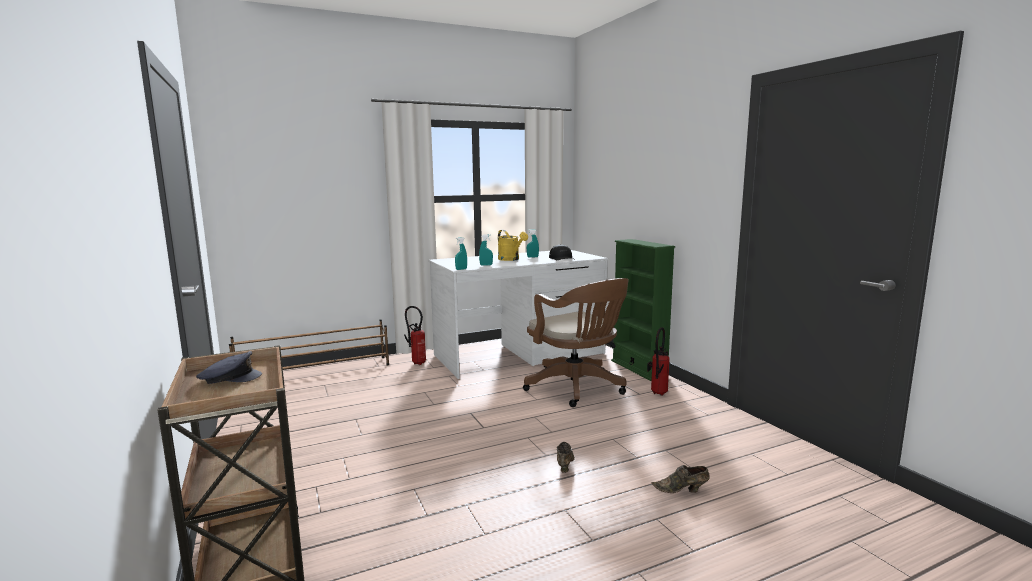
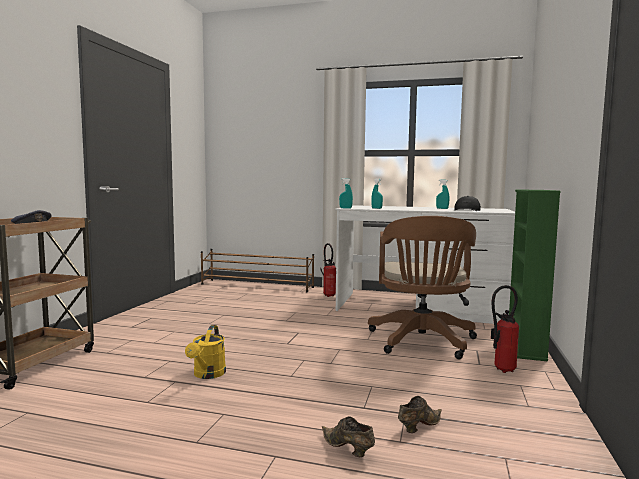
camera: 40 degrees right, 5 degrees down
(511, 259) = (414, 208): yellow watering can -> yellow watering can (207, 375)
(565, 465) = (289, 387): brown shoe -> brown shoe (418, 426)

